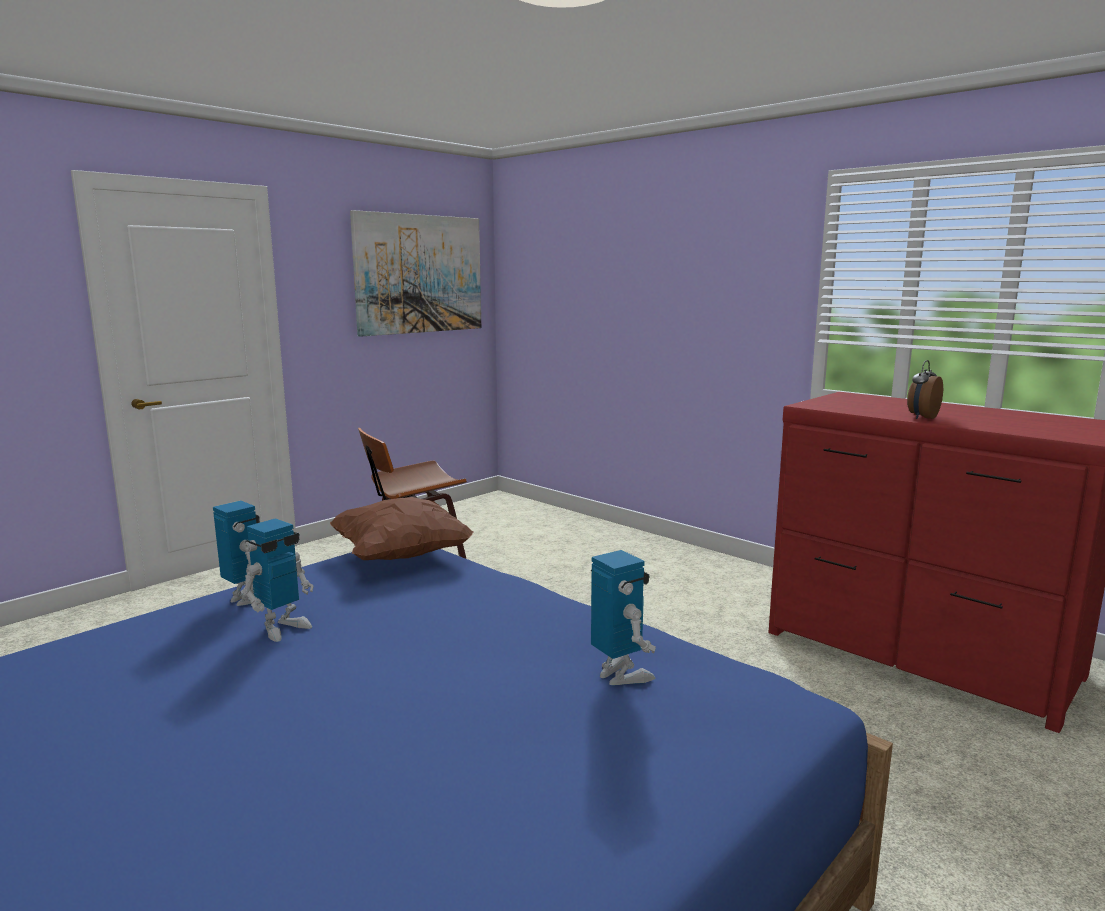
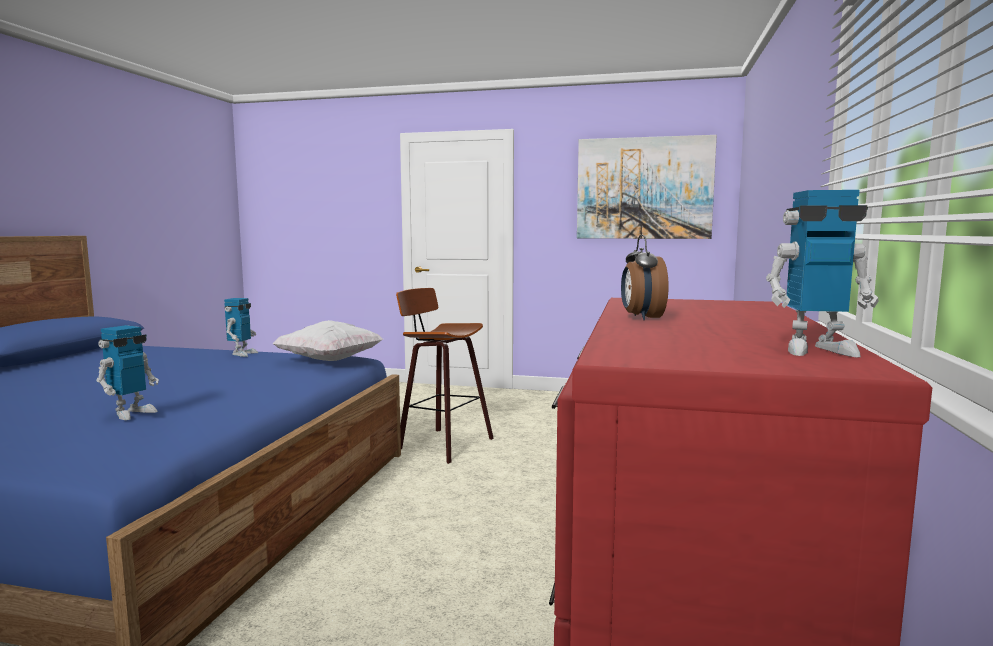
camera: 60 degrees right, 5 degrees down
(282, 628) = (205, 363): toy robot -> toy robot (815, 350)
(402, 556) = (330, 361): brown pillow -> white pillow
(921, 417) = (641, 318): alarm clock -> alarm clock turned 105 degrees counterclockwise

